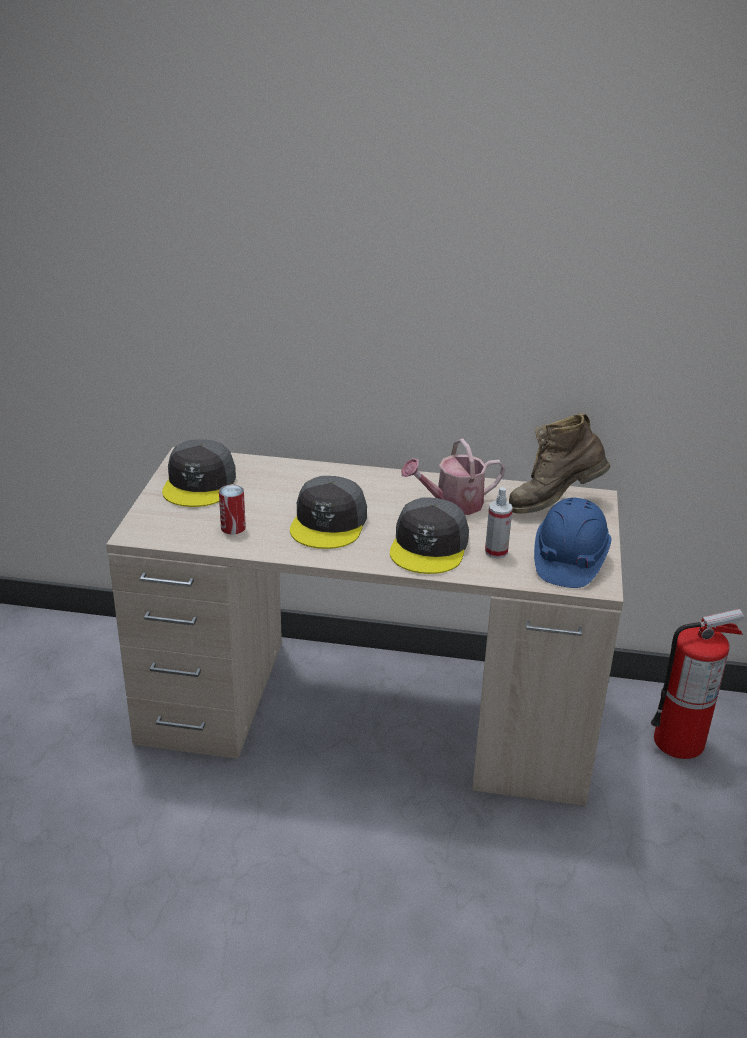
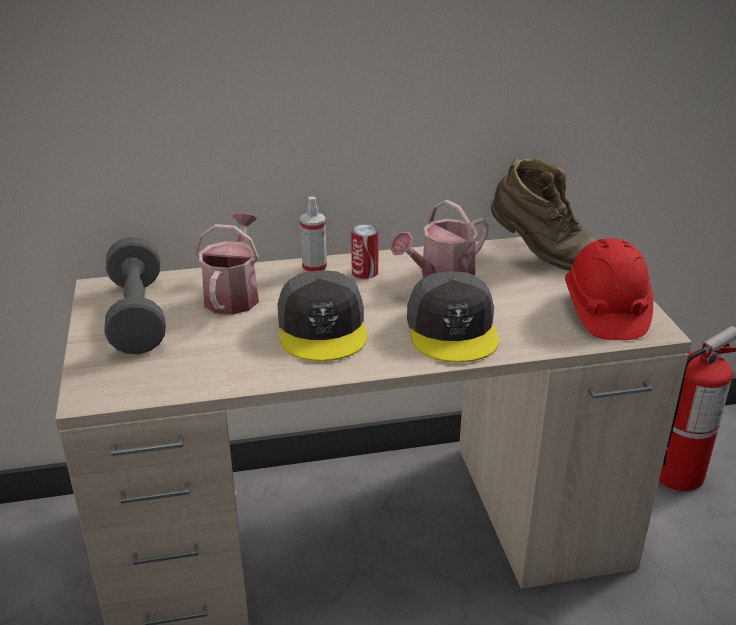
camera: 20 degrees left, 0 degrees up
(200, 484) = (137, 316): grey cap -> grey dumbbell
(233, 527) = (211, 359): can -> can (364, 272)
(279, 483) = (233, 294): none -> watering can
(496, 552) = (526, 319): spray bottle -> spray bottle (314, 268)
(553, 504) = (541, 256): brown boot -> brown boot turned 105 degrees counterclockwise
(569, 561) = (605, 311): blue hard hat -> red hard hat

